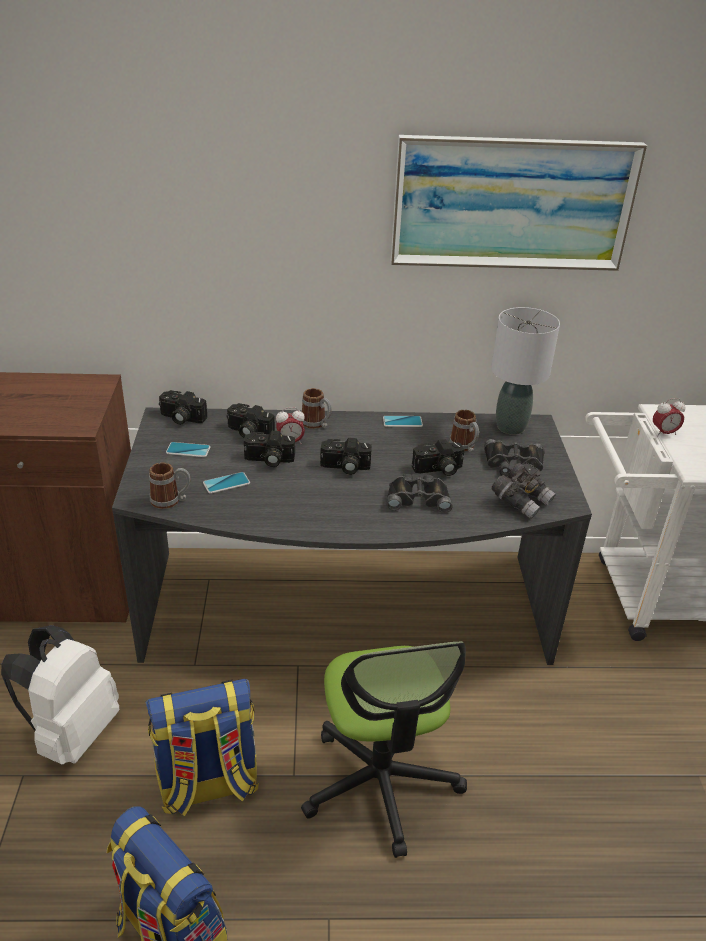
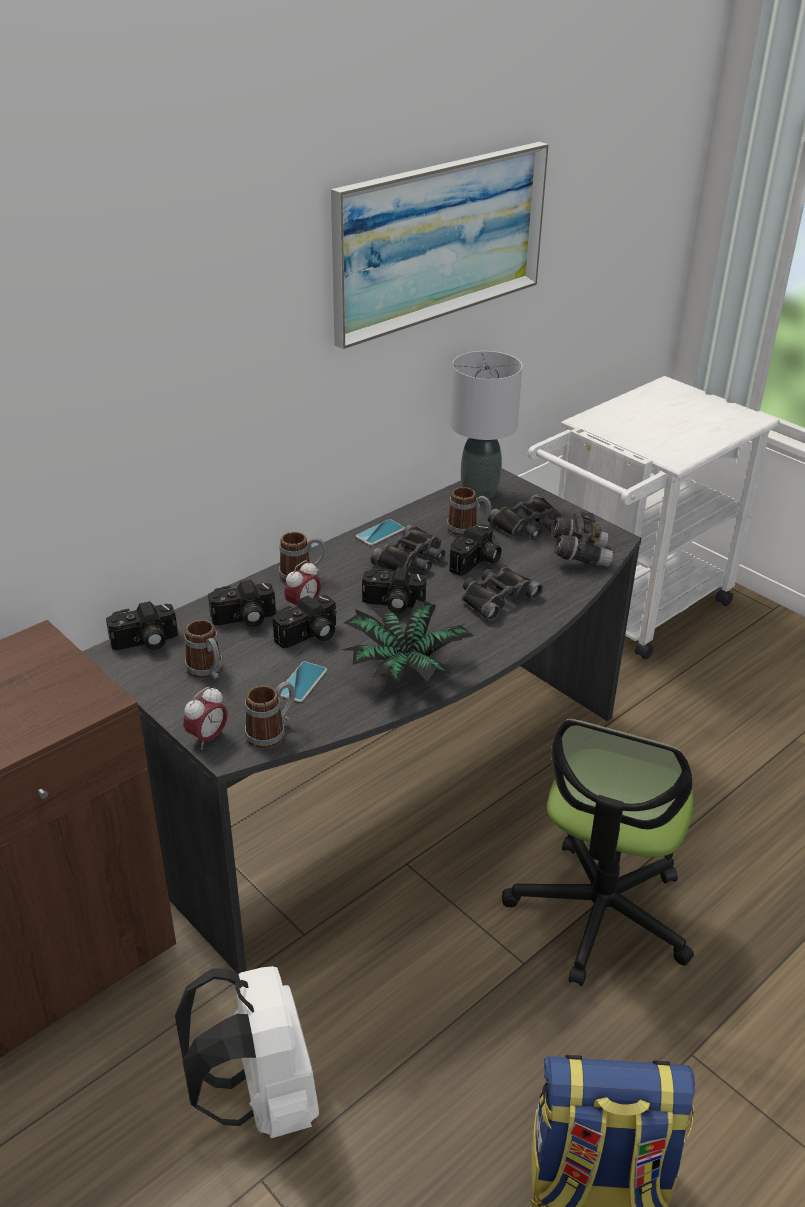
camera: 40 degrees left, 0 degrees up
(188, 450) = (208, 671): phone -> mug
(207, 785) = (461, 1033): backpack -> none
(295, 508) = (404, 668): none -> potted plant
(345, 467) = (392, 604): camera -> camera turned 45 degrees clockwise
(381, 783) = (600, 913): office chair -> office chair turned 75 degrees clockwise
(399, 446) = (411, 558): none -> black binoculars
(664, 433) = (616, 438): alarm clock -> alarm clock (208, 738)

